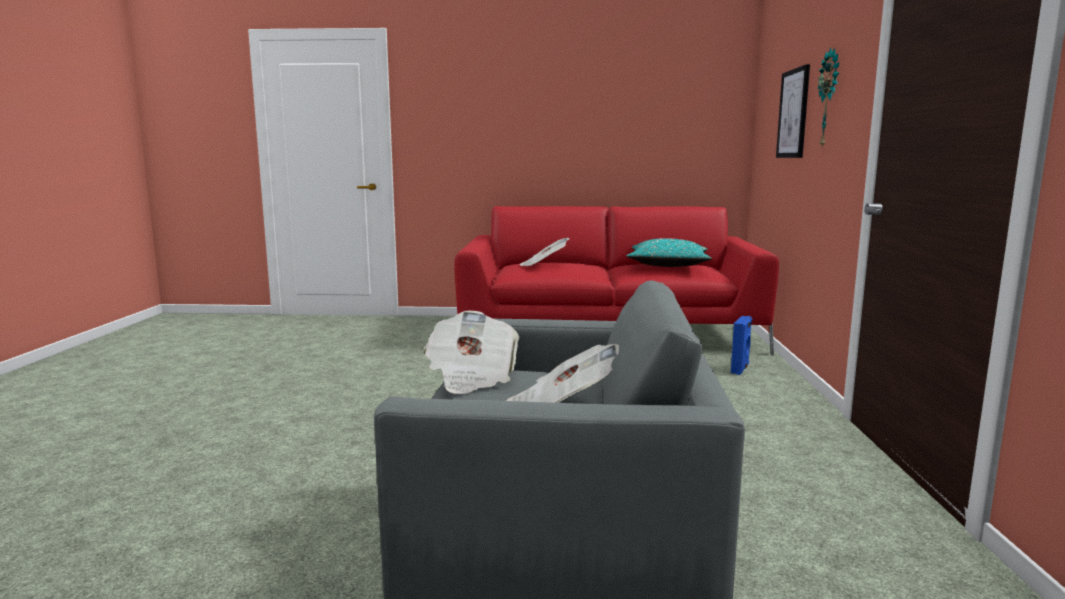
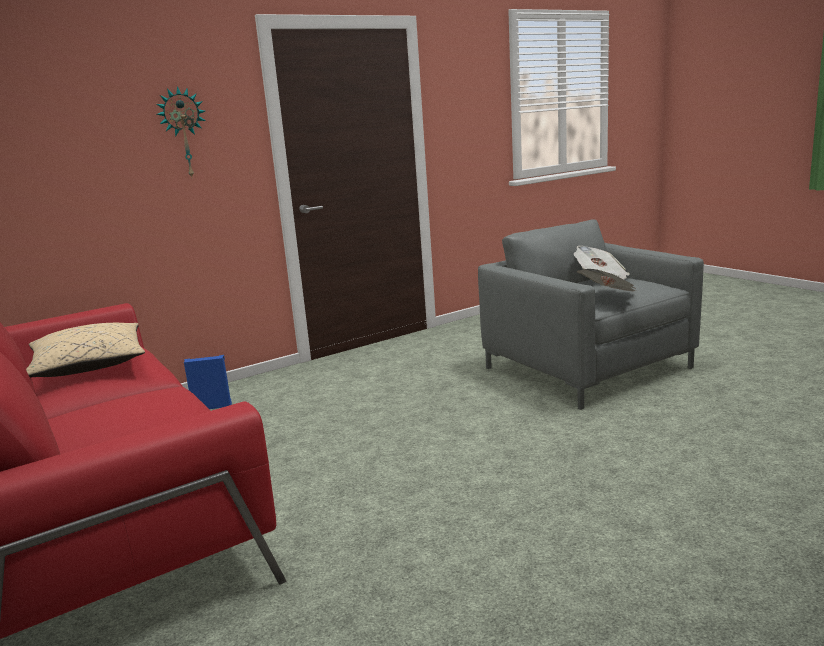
camera: 125 degrees left, 5 degrees up
(544, 265) = (137, 420): newspaper -> none
(668, 265) = (89, 366): turquoise pillow -> beige pillow
(793, 114) = (76, 149): picture -> none

